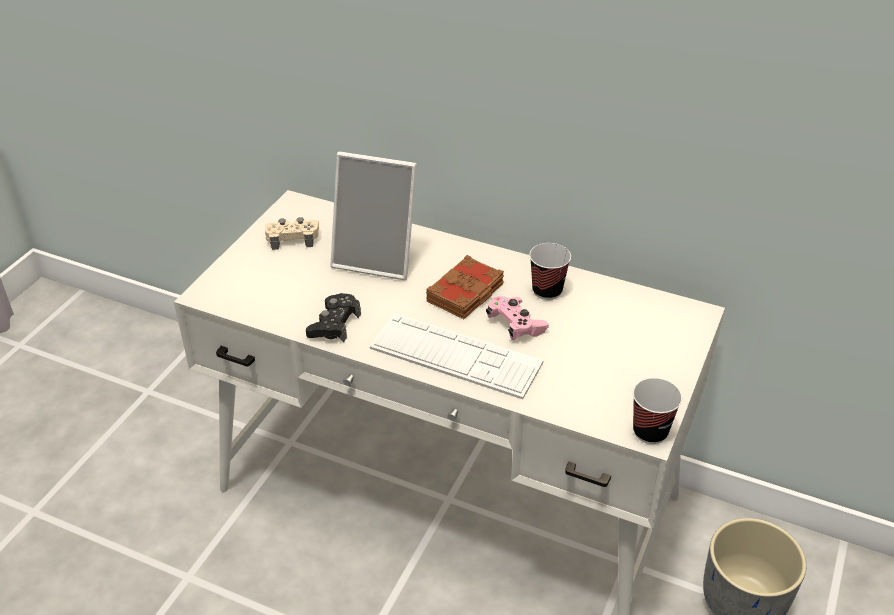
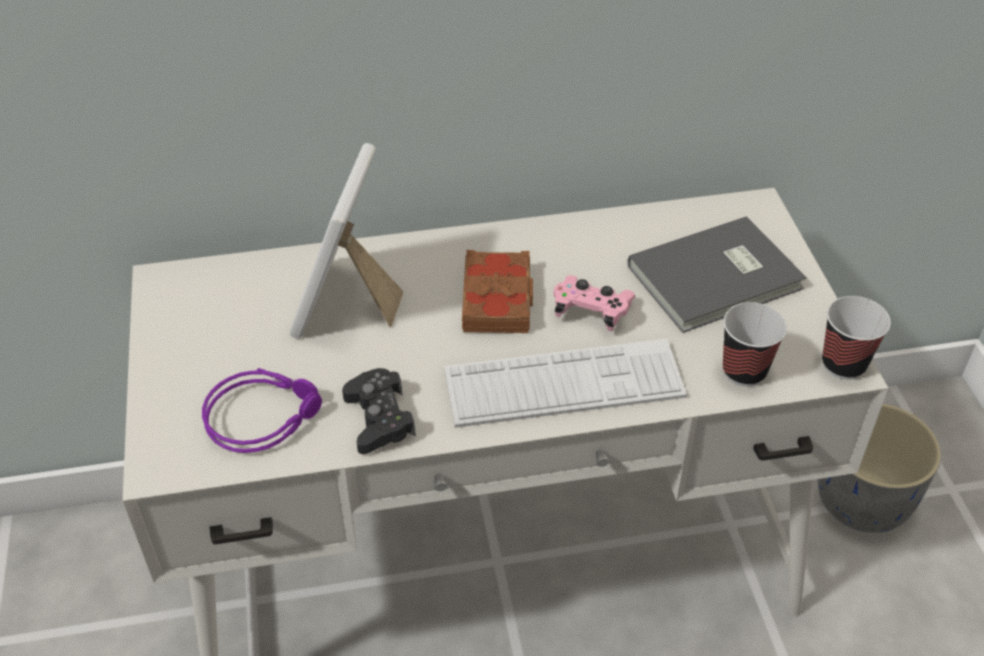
camera: 35 degrees left, 5 degrees up
(278, 294) = (263, 415): none -> purple headphones
(293, 238) = (207, 329): beige game controller -> none
(377, 258) = (347, 304): picture frame -> picture frame turned 120 degrees clockwise
(547, 291) = (584, 253): cup -> cup (744, 371)
(620, 344) = (719, 279): none -> grey book

